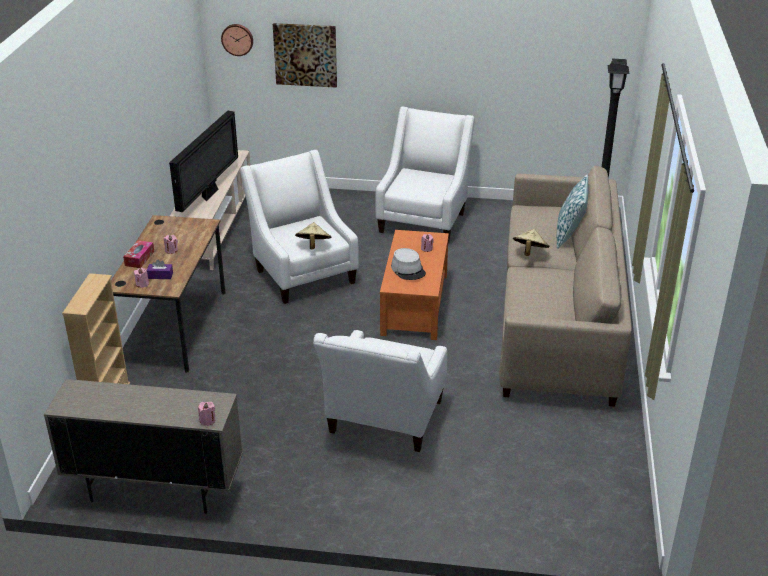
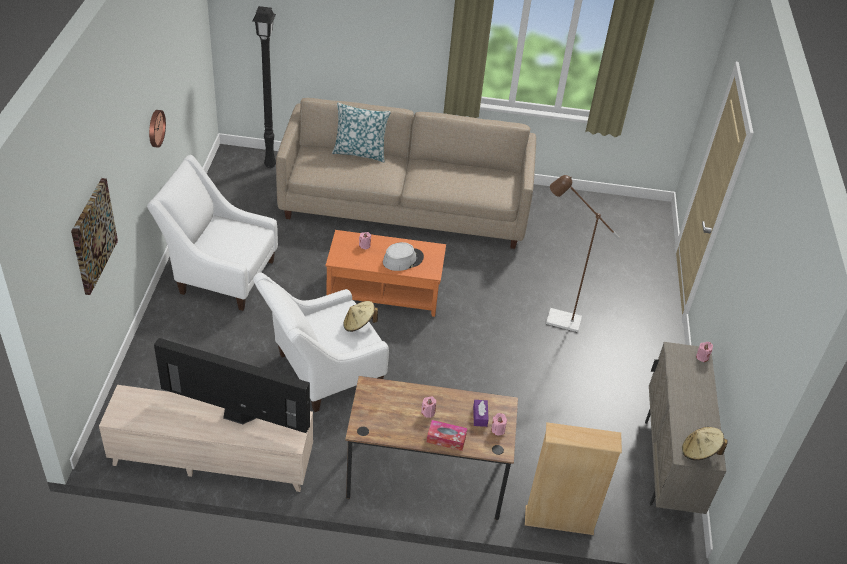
camera: 95 degrees left, 10 degrees up
(237, 39) = (55, 286): wall clock -> wall clock (155, 128)
(383, 422) = (557, 319): white armchair -> brown floor lamp
(529, 252) = (393, 177): beige hat -> beige hat (699, 452)

